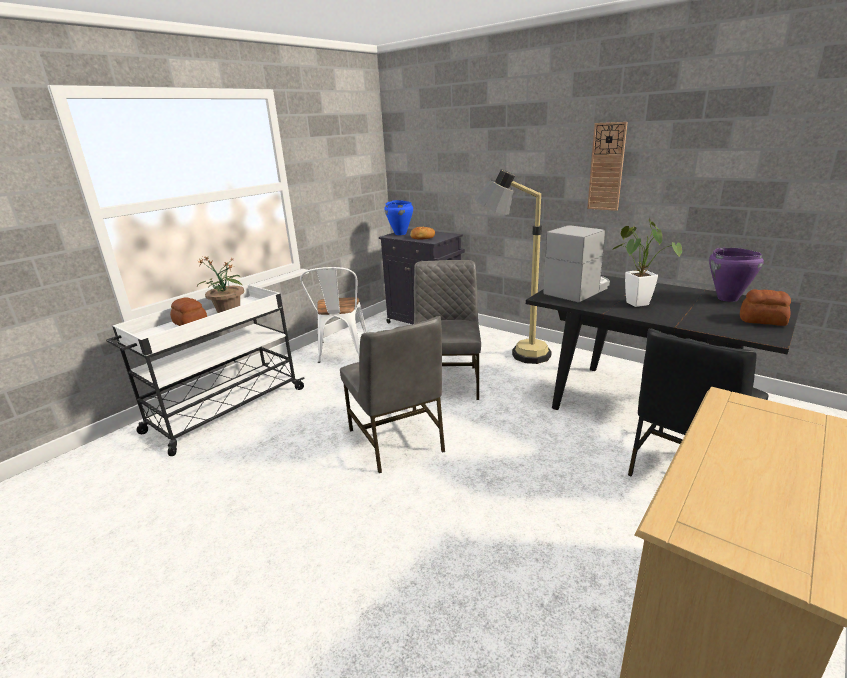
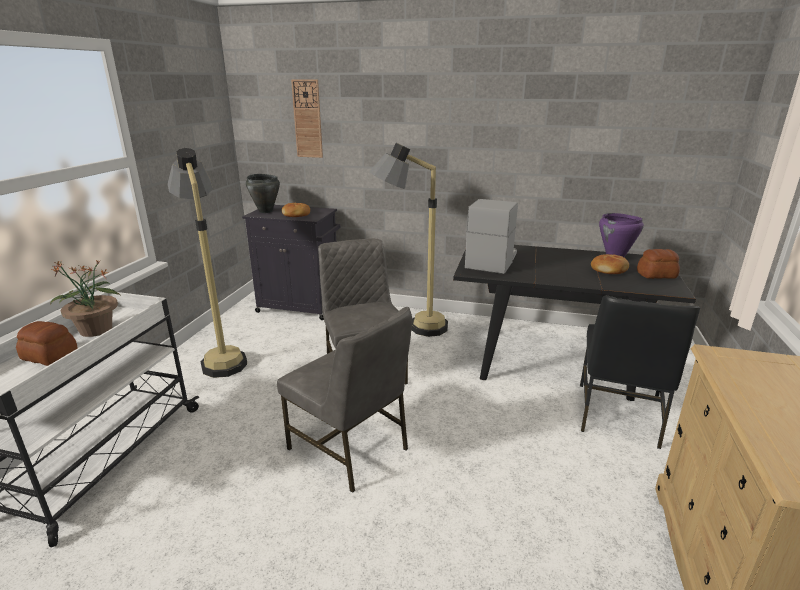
camera: 25 degrees left, 0 degrees up
(341, 352) = (221, 356): white chair -> floor lamp
(400, 234) = (266, 211): blue cooking pot -> black cooking pot
(606, 167) = (489, 140): wall clock -> wall clock (307, 119)
(634, 302) = (549, 268): potted plant -> none
(706, 310) = (609, 270): none -> bread

